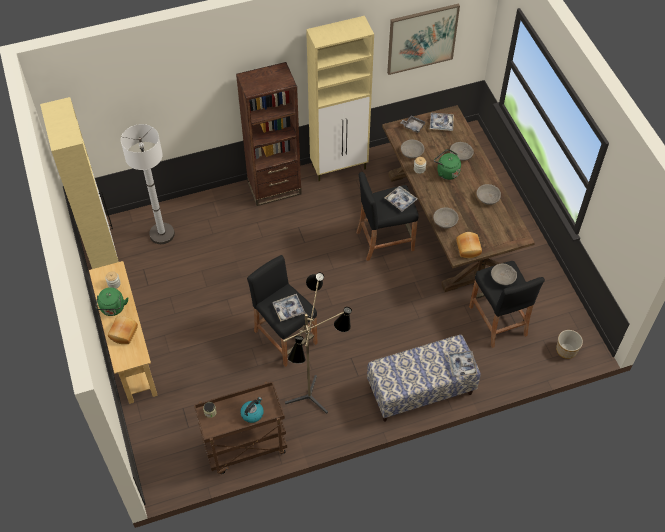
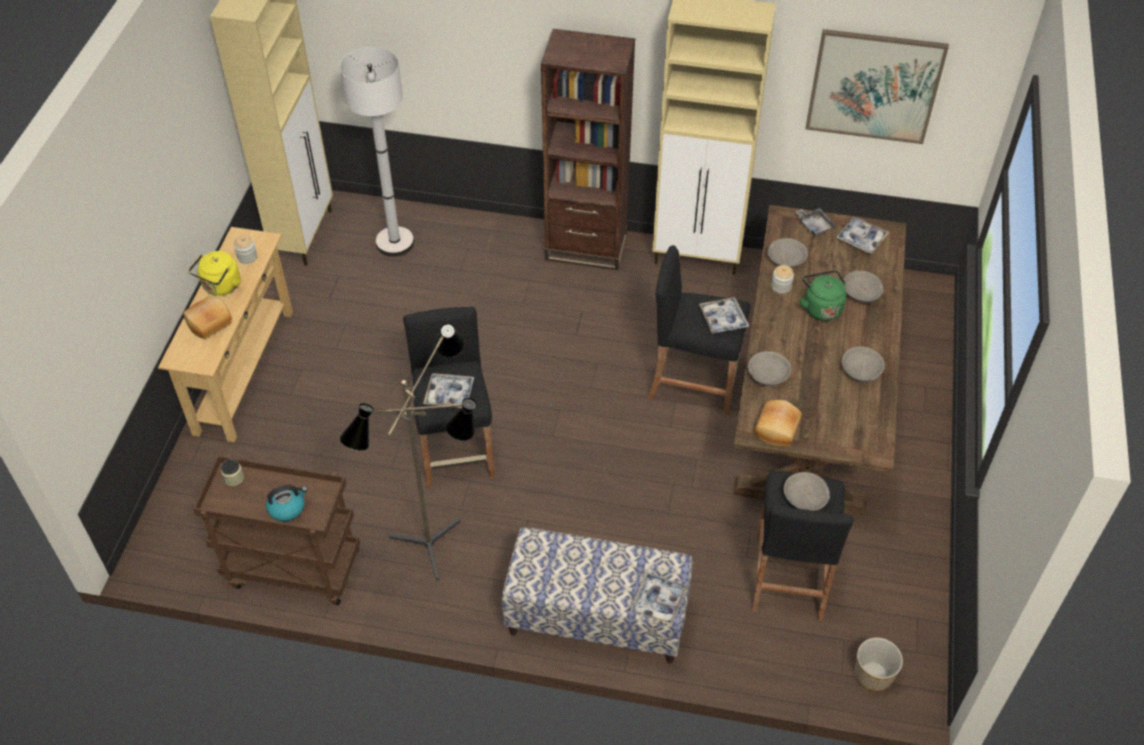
camera: 30 degrees right, 5 degrees down
(113, 309) = (220, 287): green kettle -> yellow kettle

